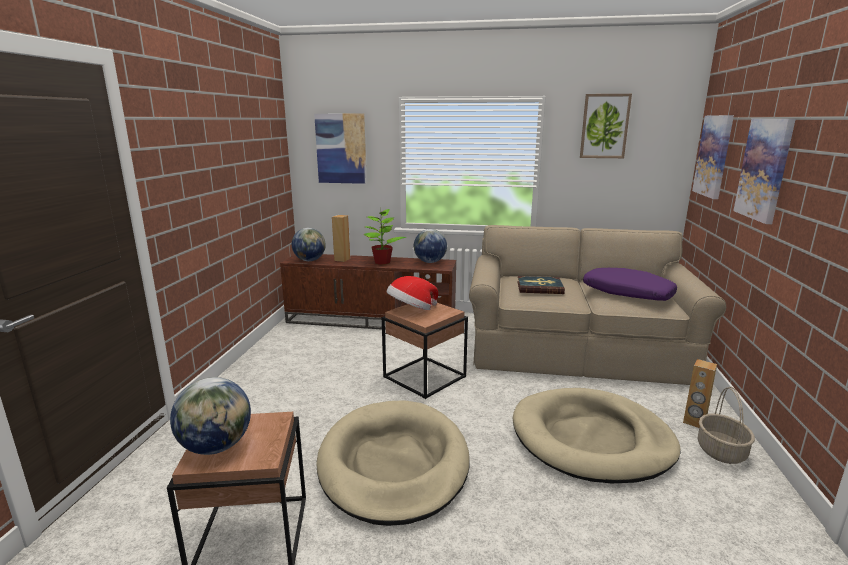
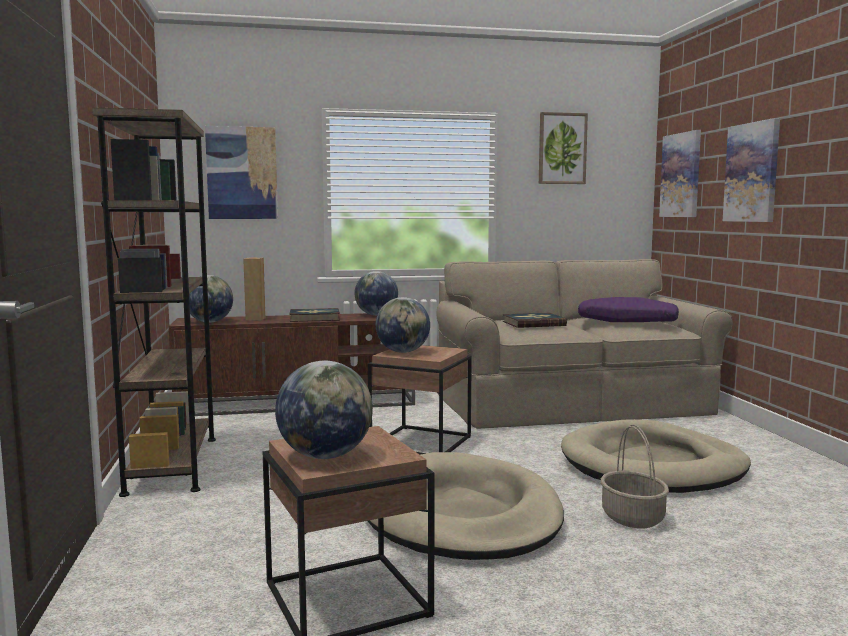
camera: 20 degrees left, 10 degrees down
(251, 370) = (172, 464): none -> brown bookcase
(382, 262) = (314, 318): potted plant -> book
(411, 310) = (403, 352): hat -> globe
(694, 422) = (736, 440): brown speaker -> none
(721, 451) = (778, 456): basket -> basket (633, 518)

